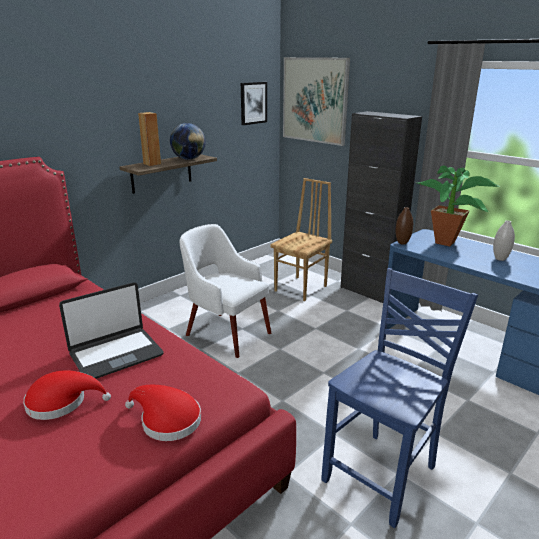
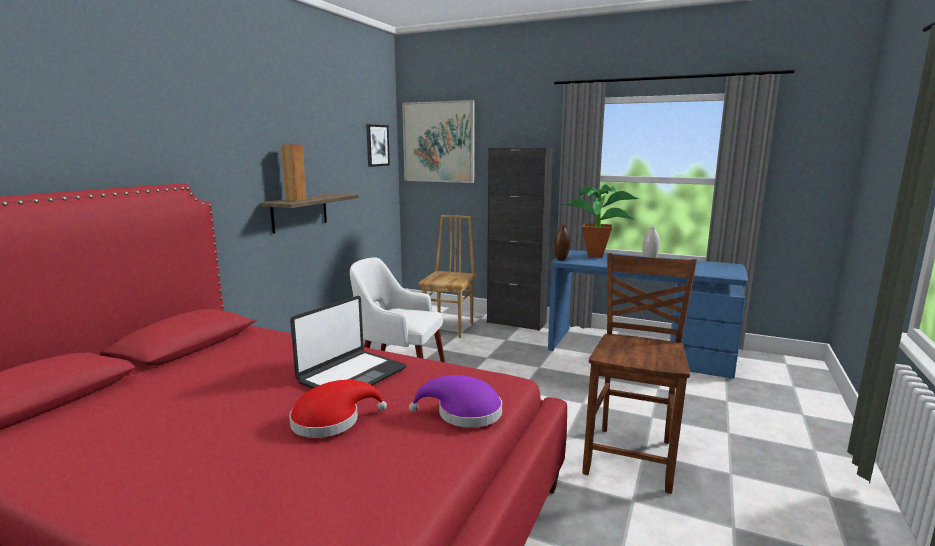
camera: 20 degrees left, 10 degrees down
(167, 420) = (464, 413): red hat -> purple hat
(188, 159) = (330, 196): globe -> none
(383, 474) = (632, 456): blue chair -> brown chair

